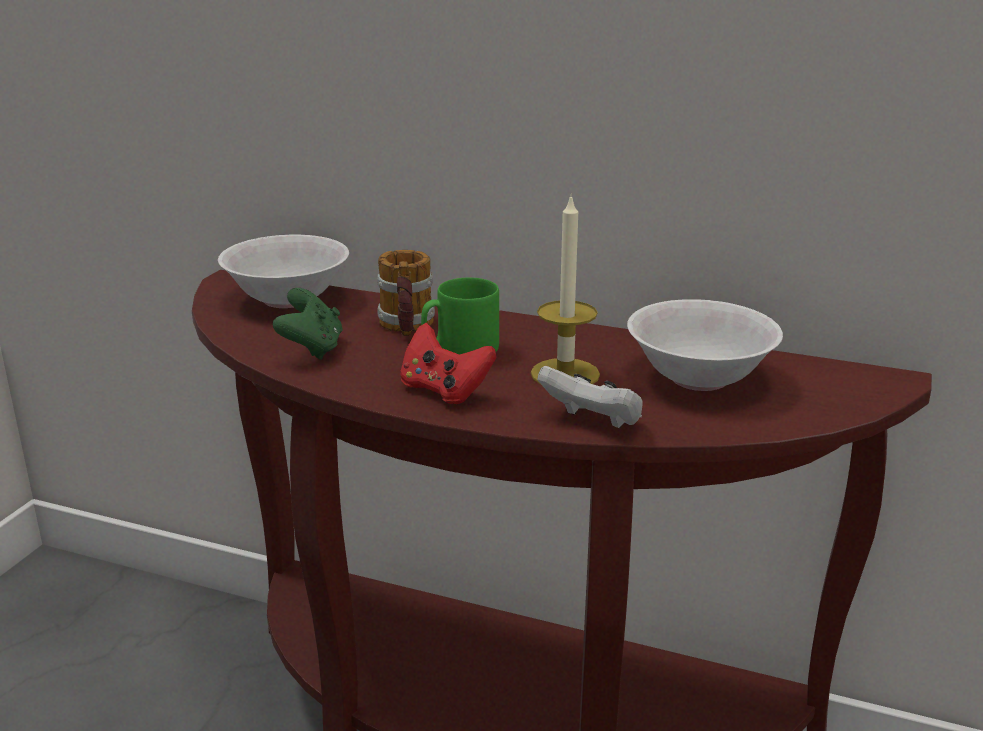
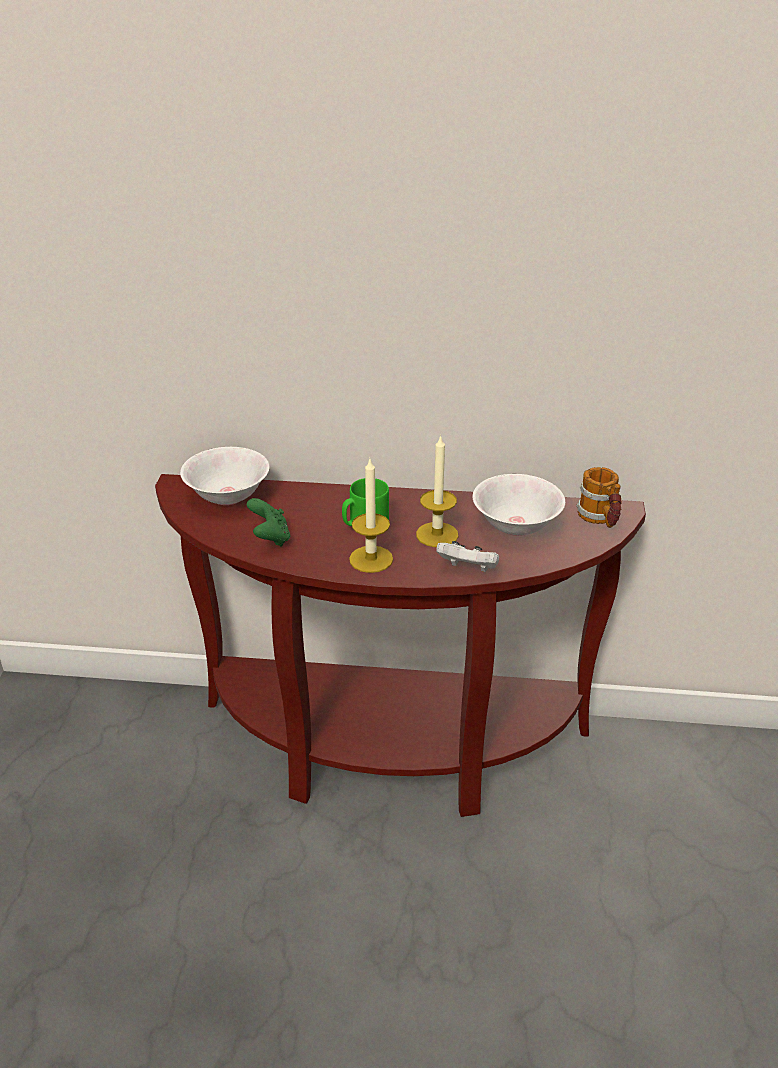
camera: 15 degrees left, 10 degrees up
(406, 326) = (320, 509): mug -> mug (600, 518)
(444, 390) = (371, 559): red game controller -> candle

